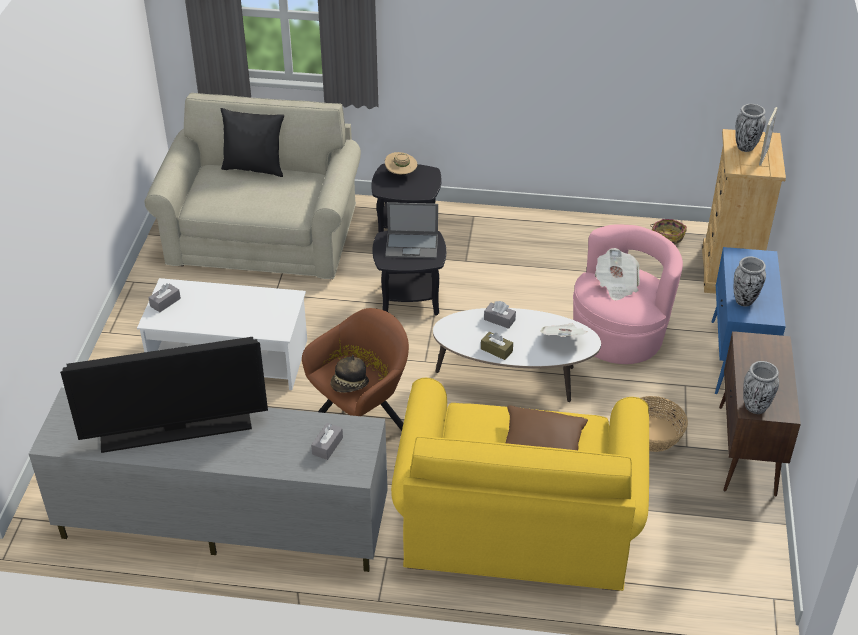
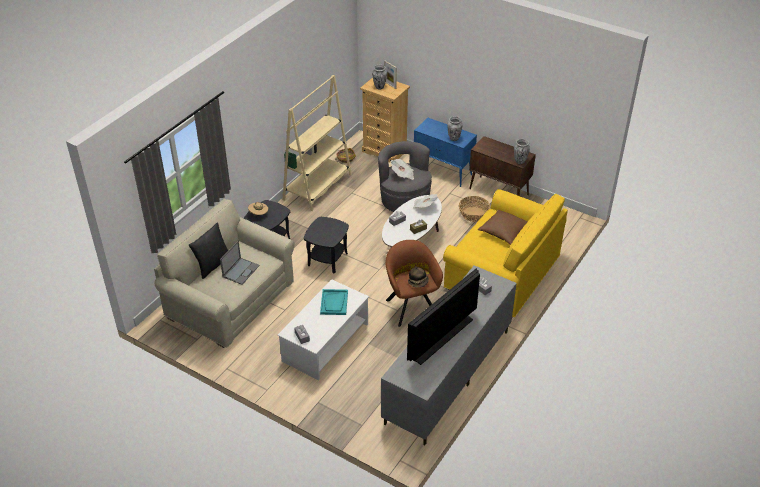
camera: 65 degrees left, 0 degrees up
(177, 431) = (442, 339): television -> television turned 150 degrees counterclockwise
(253, 310) = (334, 303): none -> turquoise tray
(412, 245) = (324, 229): laptop -> laptop (241, 271)
(570, 232) = (317, 187): none -> beige bookcase
(619, 335) = (404, 200): pink armchair -> grey armchair

